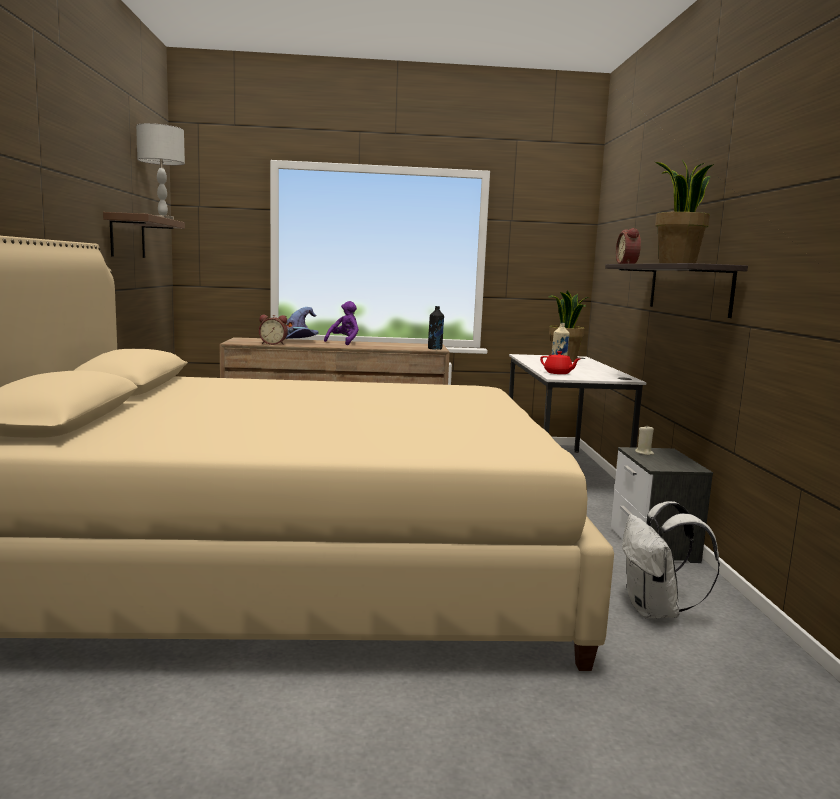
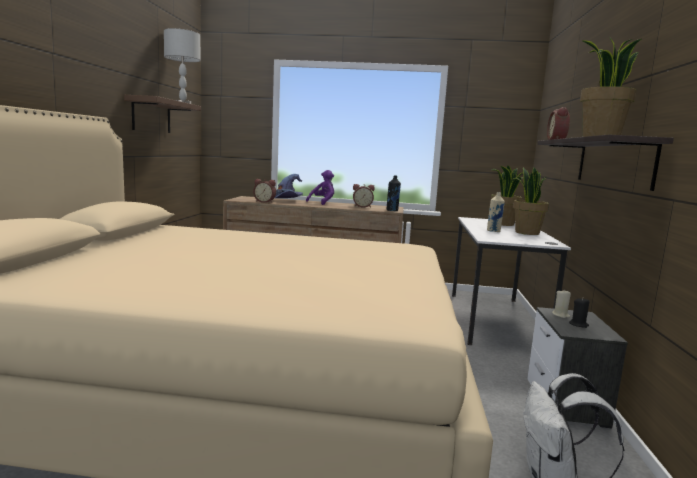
camera: 10 degrees right, 0 degrees up
(396, 345) = (362, 206): none -> alarm clock
(558, 373) = (491, 235): red teapot -> none
(594, 368) = (526, 232): none -> potted plant
(664, 460) = (578, 324): none -> black candle

